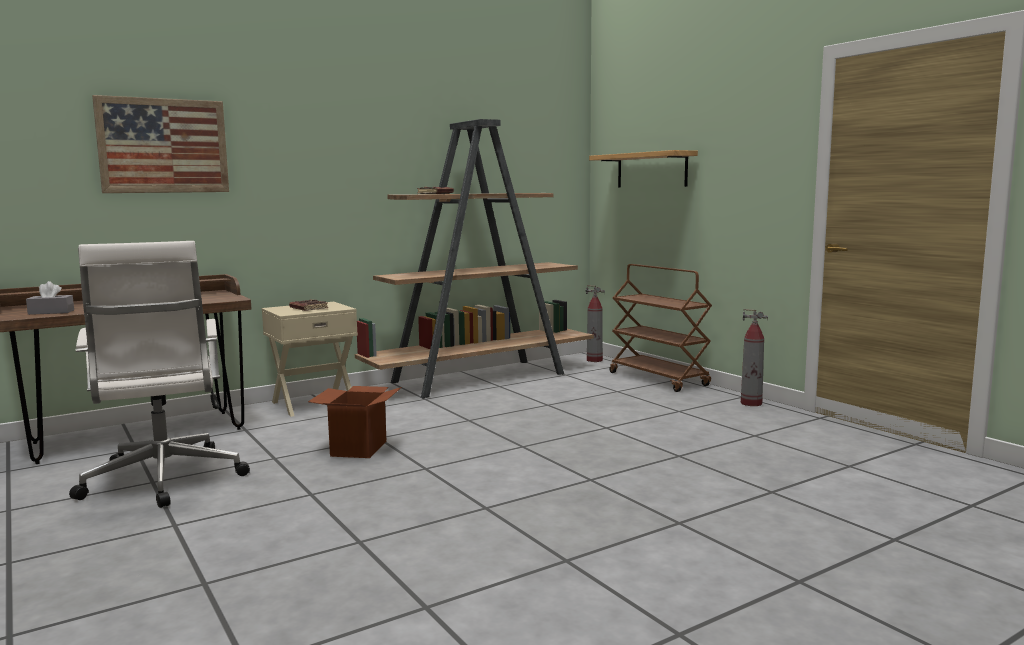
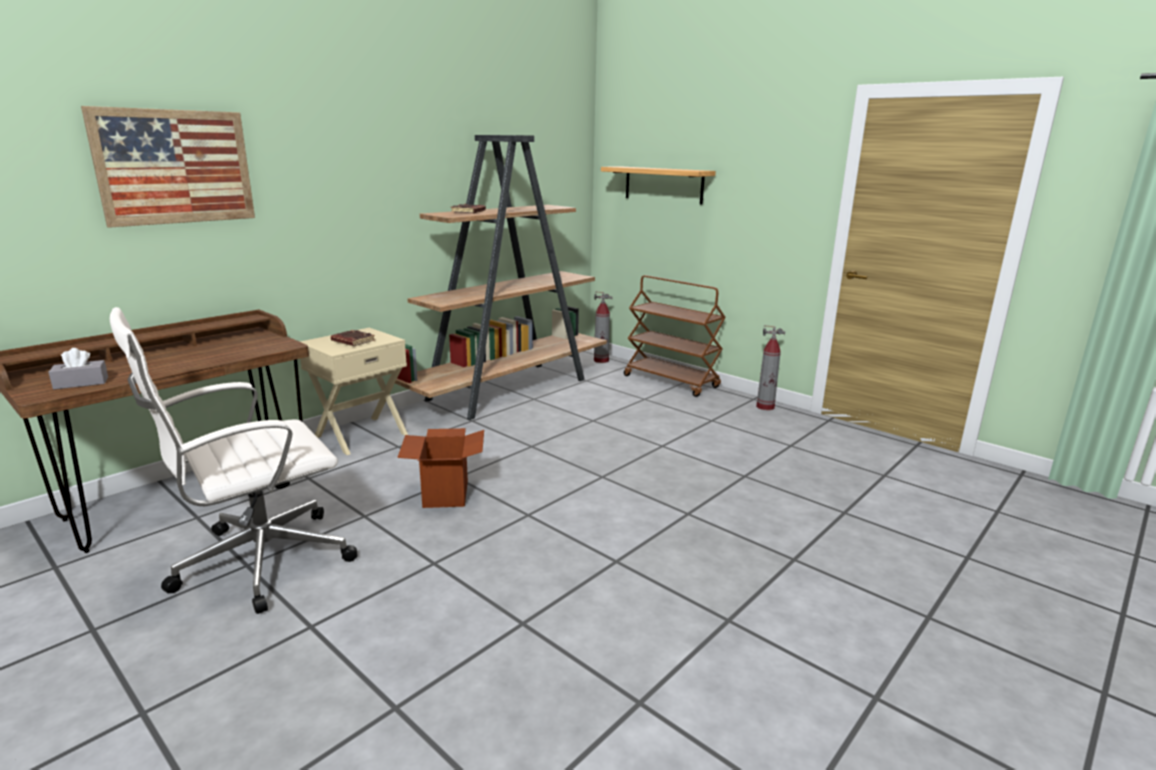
camera: 15 degrees left, 10 degrees up
(163, 480) = (258, 562): white office chair -> white office chair turned 90 degrees clockwise

